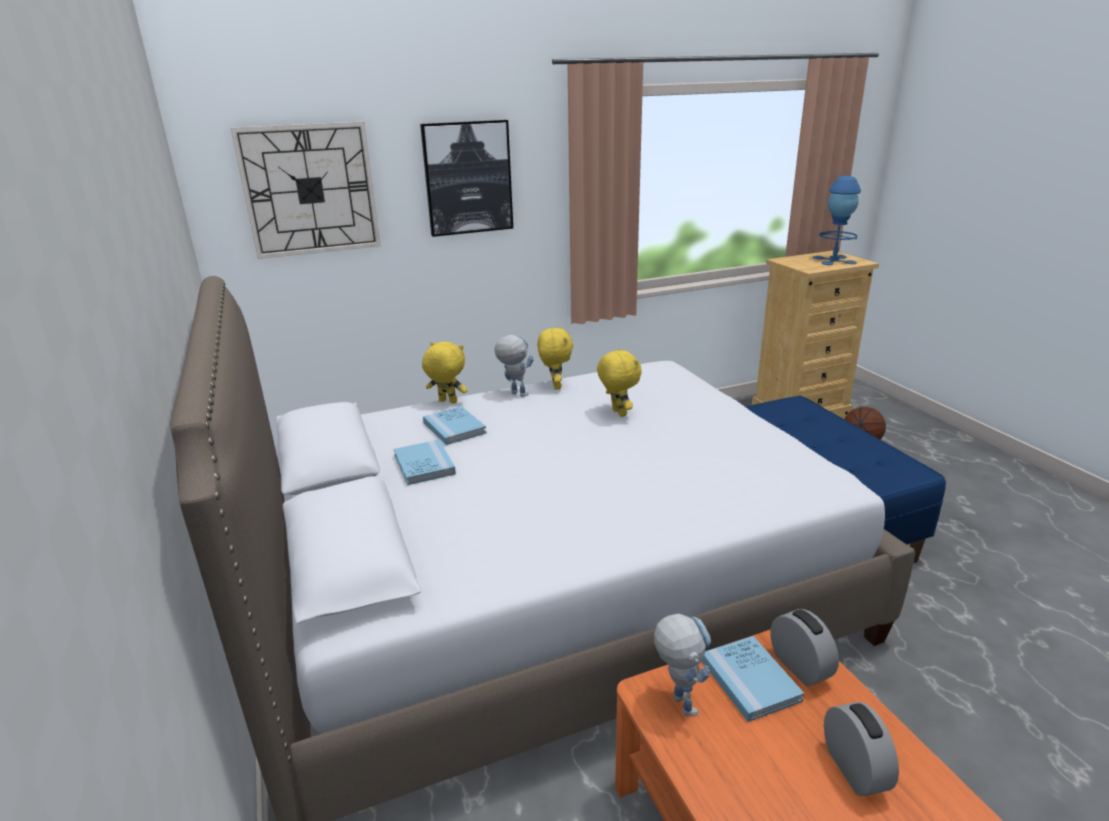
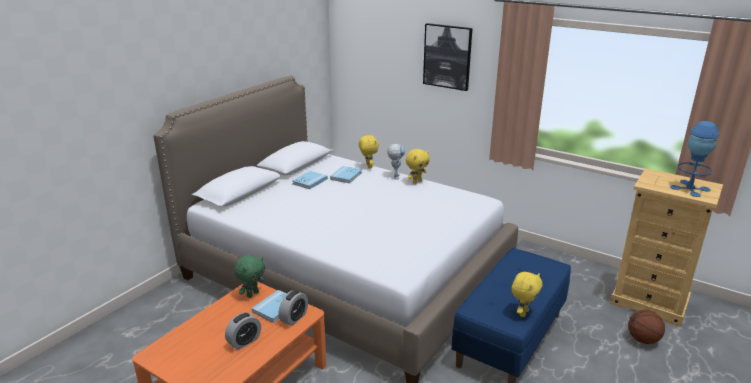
camera: 55 degrees right, 0 degrees up
(310, 190) = (374, 46): wall clock -> none
(617, 413) = (407, 204): yellow plush toy -> yellow plush toy (523, 313)
(677, 699) = (252, 294): toy robot -> green plush toy

